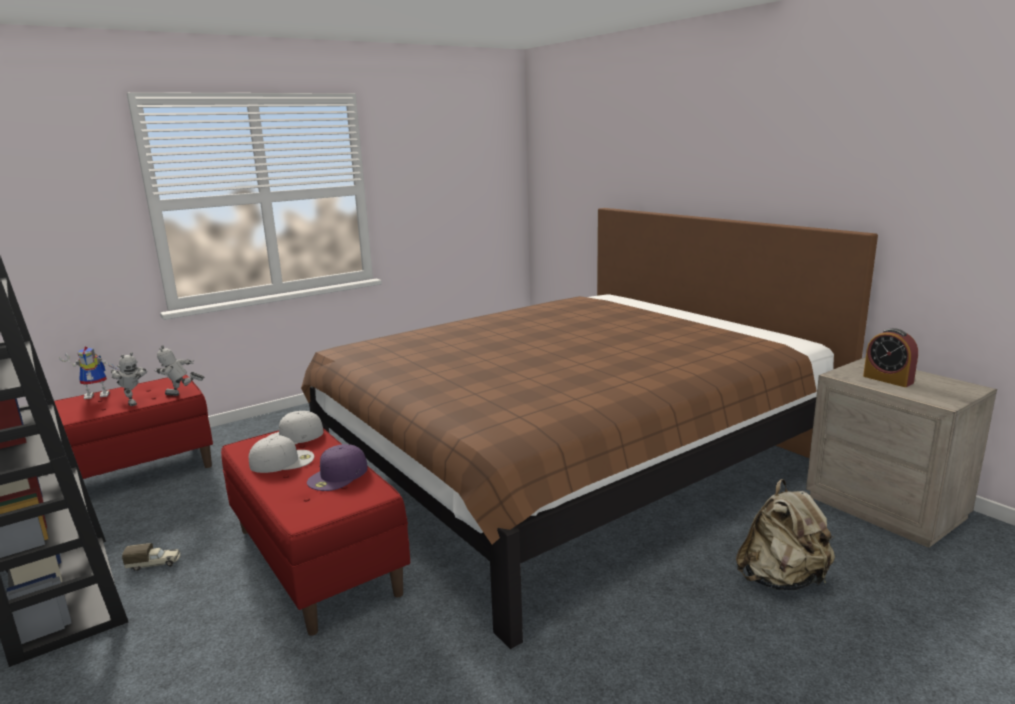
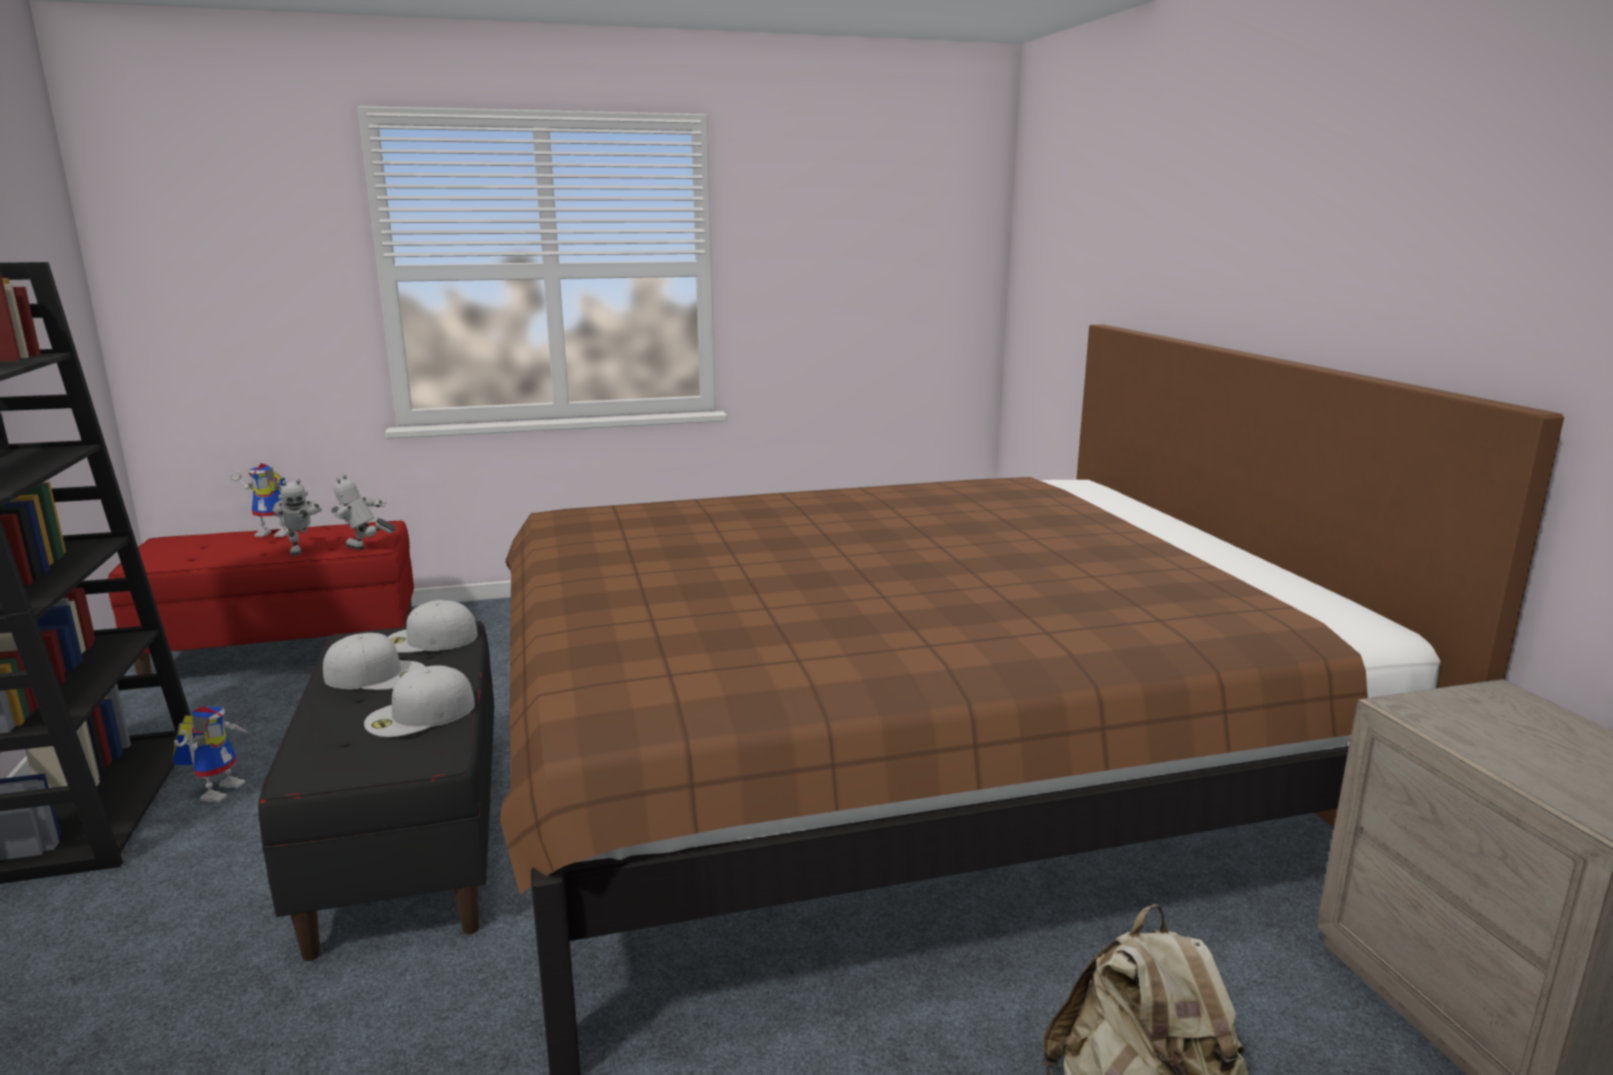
camera: 20 degrees right, 0 degrees up
(154, 564) = (219, 789): toy truck -> toy robot
(317, 560) = (411, 839): red bench -> black bench
(338, 475) = (420, 714): purple cap -> white cap
(888, 379) = (1513, 739): alarm clock -> none

